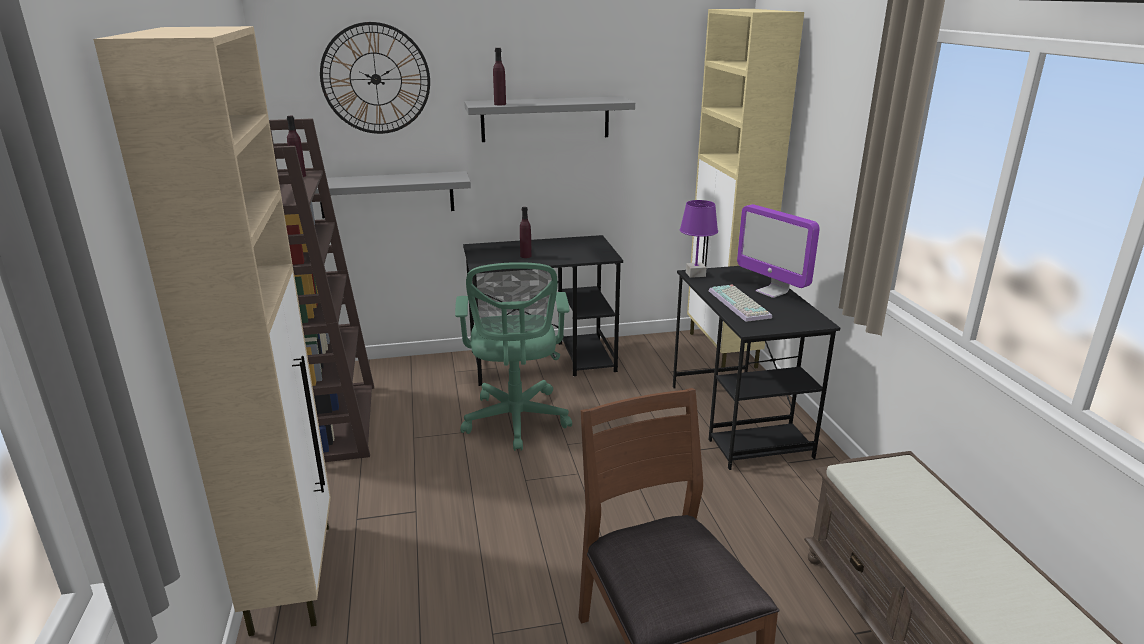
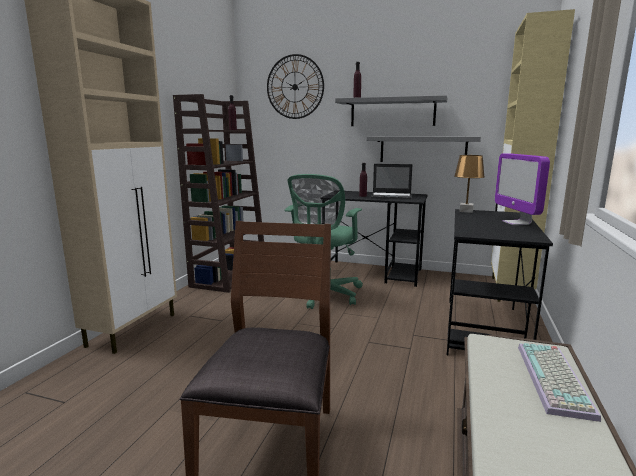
camera: 30 degrees right, 10 degrees down
(387, 194) = (295, 155): grey shelf -> grey shelf (422, 149)
(566, 250) = (392, 196): none -> laptop
(695, 274) = (466, 211): purple table lamp -> brown table lamp
(741, 304) = (479, 224): keyboard -> keyboard (556, 380)

